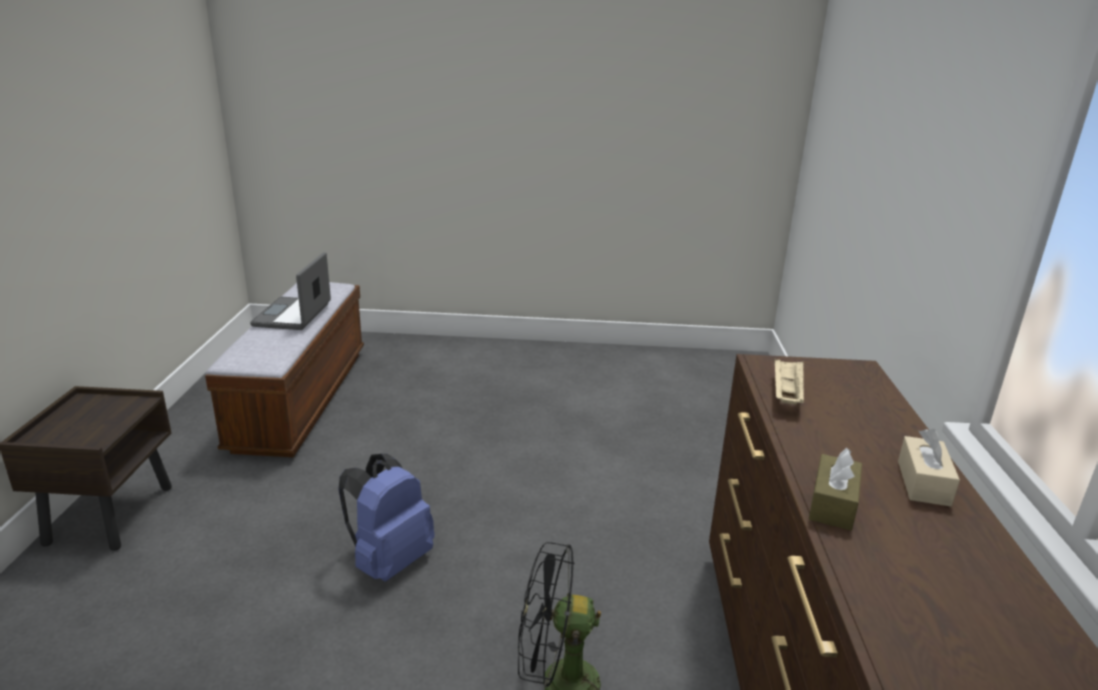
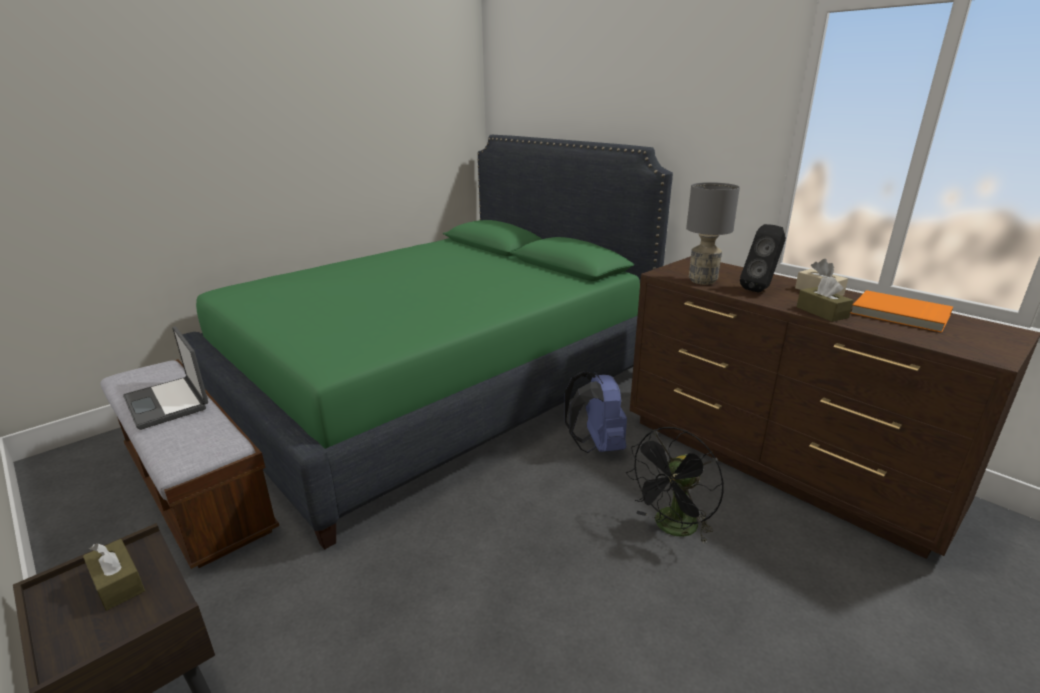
camera: 45 degrees left, 0 degrees up
(103, 415) = (118, 583): none -> brown tissue box
(389, 561) = (477, 542): blue backpack -> blue backpack (596, 446)
(569, 413) = (437, 390): none -> green bed
(786, 394) = (702, 281): beige tray -> grey table lamp
(837, 438) = (760, 289): none -> black speaker
(959, 574) = (899, 314): none -> orange book

